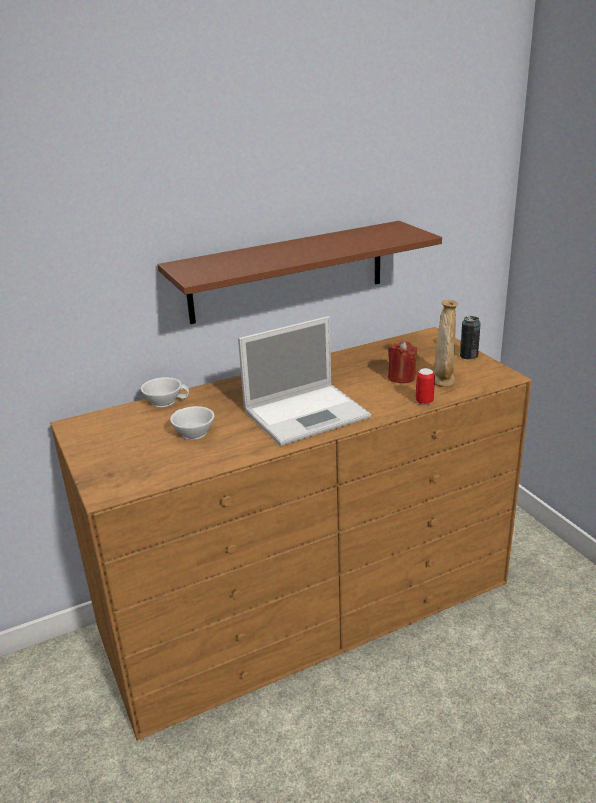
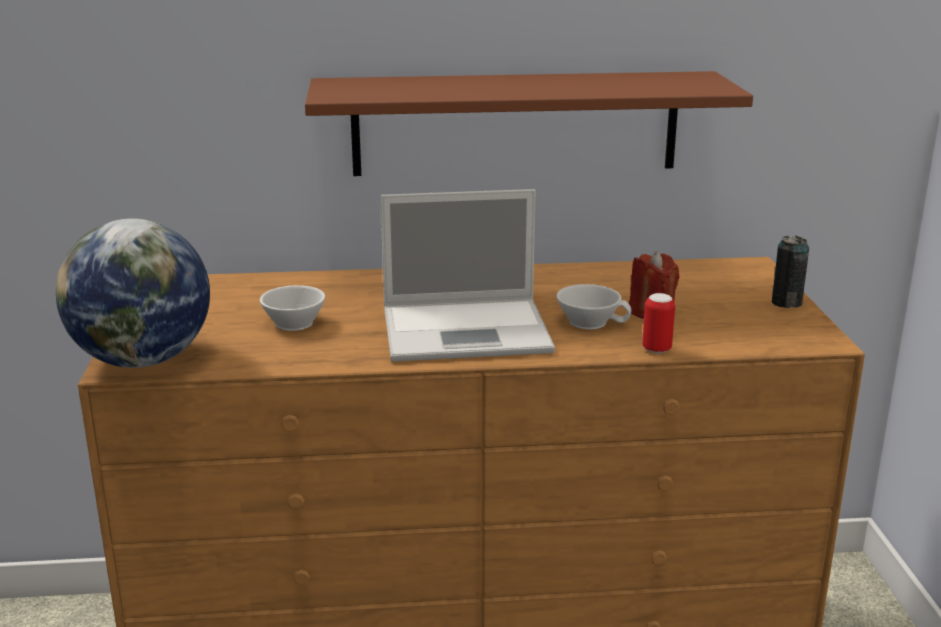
camera: 20 degrees right, 5 degrees down
(117, 484) = (142, 360): none -> globe
(165, 400) = (294, 279): white cup -> white cup (590, 321)
(442, 379) = (713, 326): beige vase -> none

